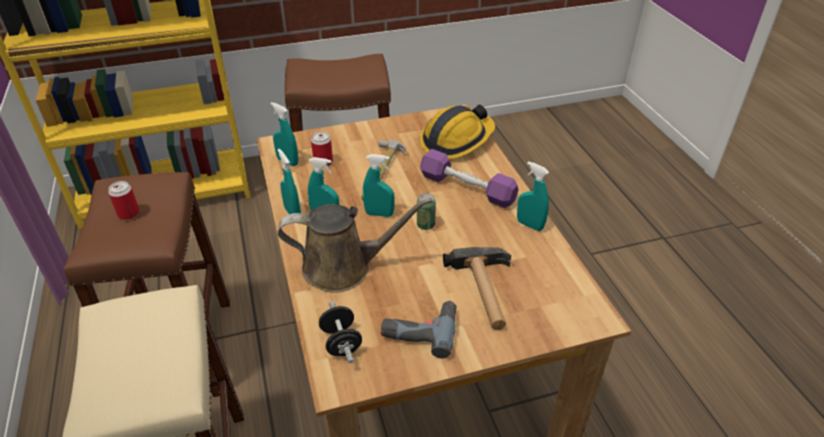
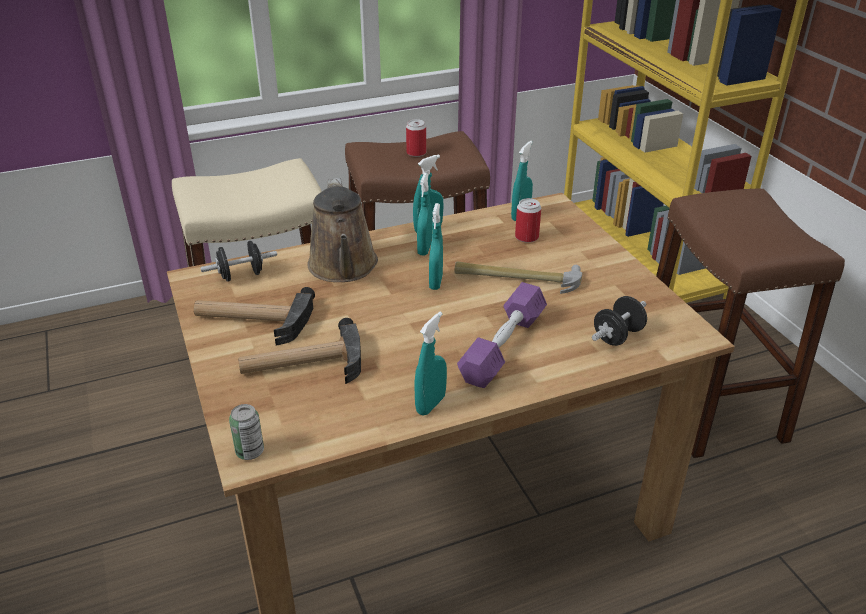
camera: 85 degrees right, 5 degrees down
(420, 328) = (252, 320): power drill -> hammer
(425, 225) = (419, 316): can -> can (250, 451)
(456, 141) = (617, 336): hard hat -> black dumbbell

